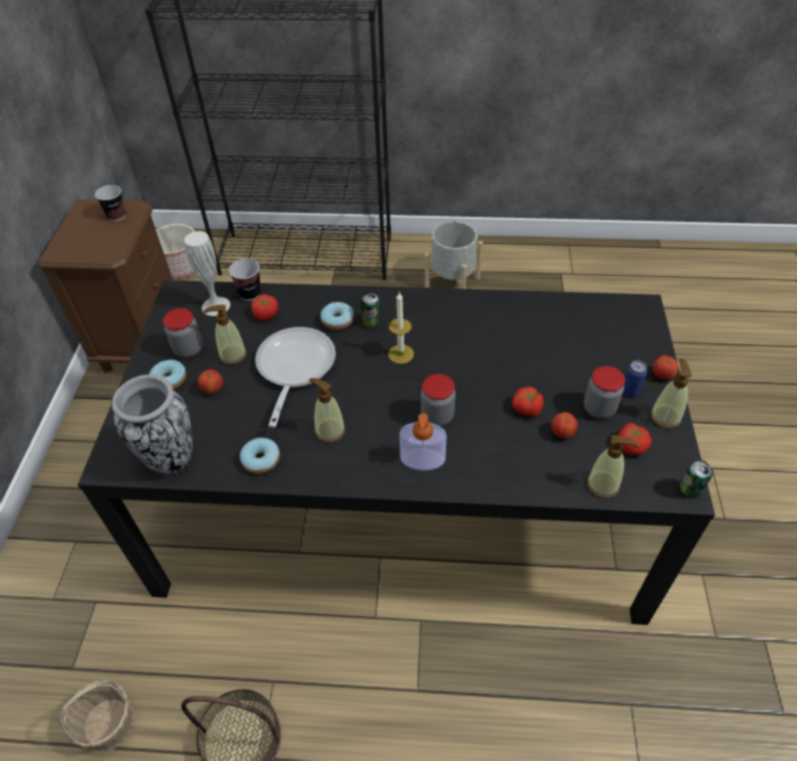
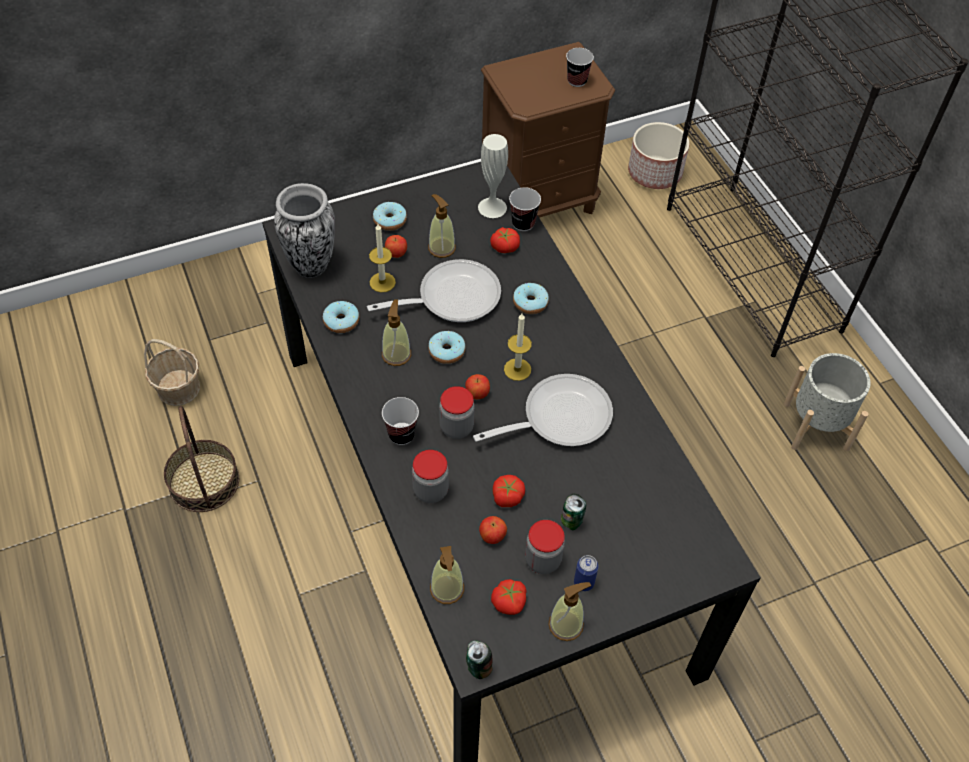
camera: 60 degrees right, 5 degrees up
(188, 349) = (430, 215): jar -> jar (430, 490)
(238, 411) = (382, 282): none -> candle
(351, 393) = (446, 352): none -> donut
(371, 323) = (544, 329): can -> can (571, 522)
(422, 459) = (401, 434): soap dispenser -> cup
(465, 347) = (559, 417): none -> frying pan
(662, 376) = (625, 608): apple -> apple (477, 394)

